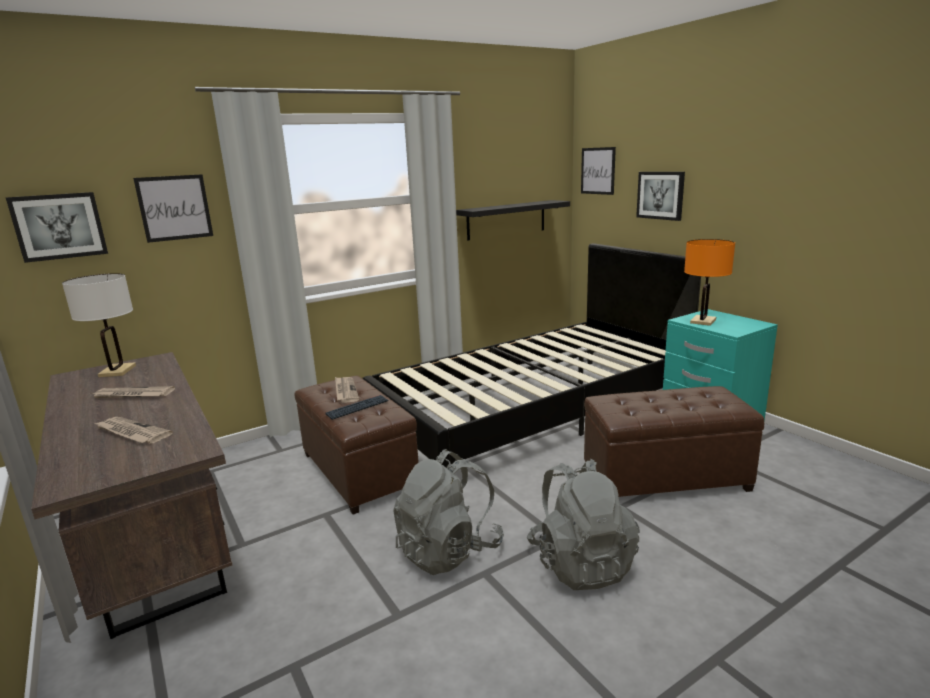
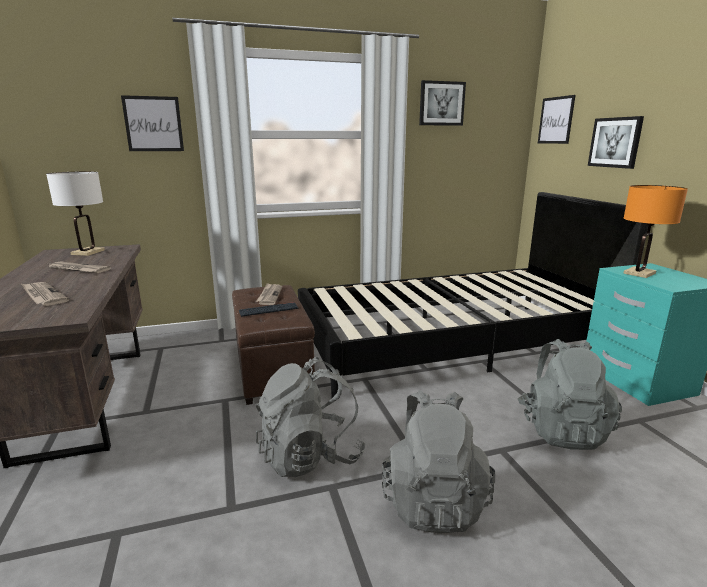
camera: 15 degrees right, 0 degrees up
(59, 226) = (61, 131): picture -> picture (441, 103)
(506, 220) = (458, 163): black shelf -> none
(664, 477) = (561, 429): brown ottoman -> grey backpack

